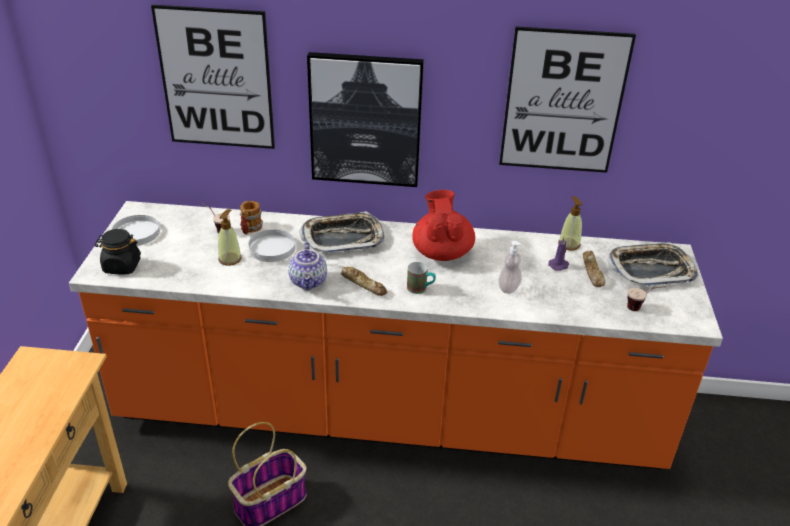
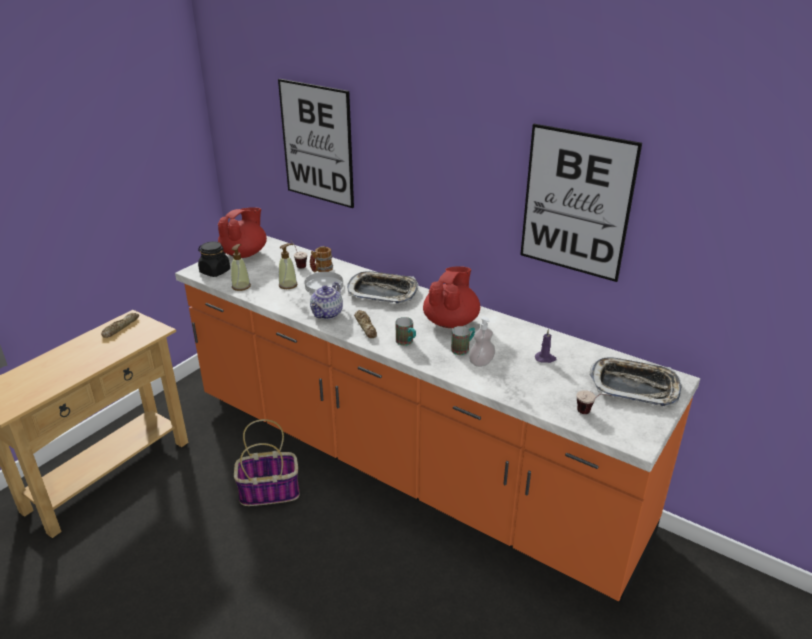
camera: 30 degrees right, 5 degrees down
(137, 233) = (245, 253): white plate -> red teapot
(365, 120) = (417, 194): picture -> none
(479, 278) = (463, 349): none -> mug
(569, 244) = (572, 345): soap dispenser -> soap dispenser (241, 286)
(592, 272) = (572, 372): bread -> bread (120, 327)

